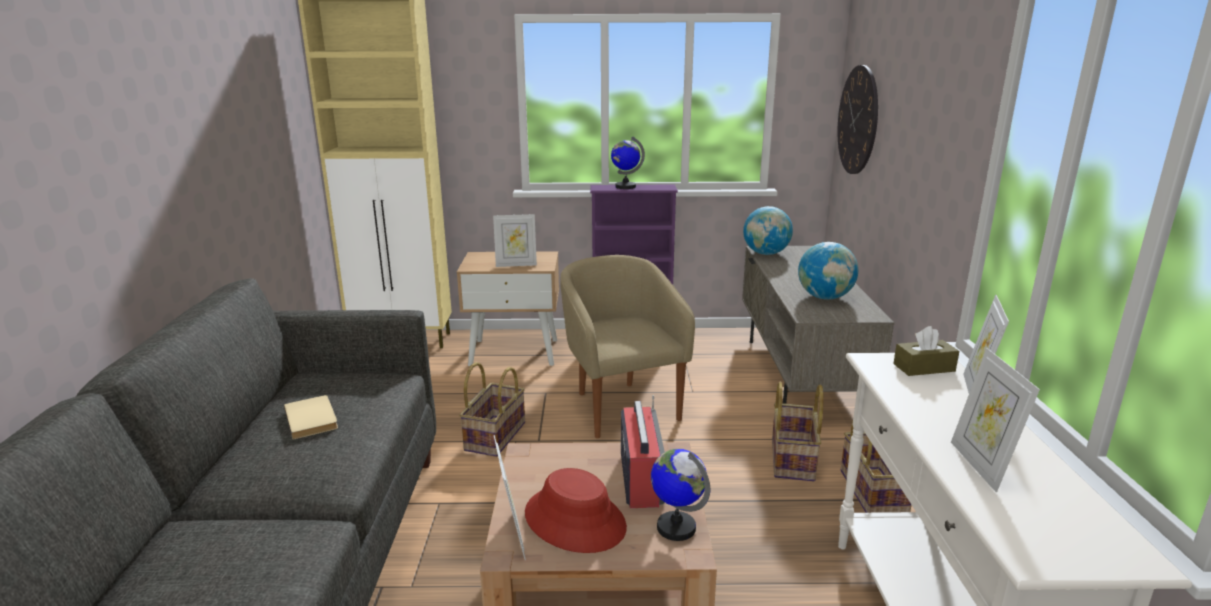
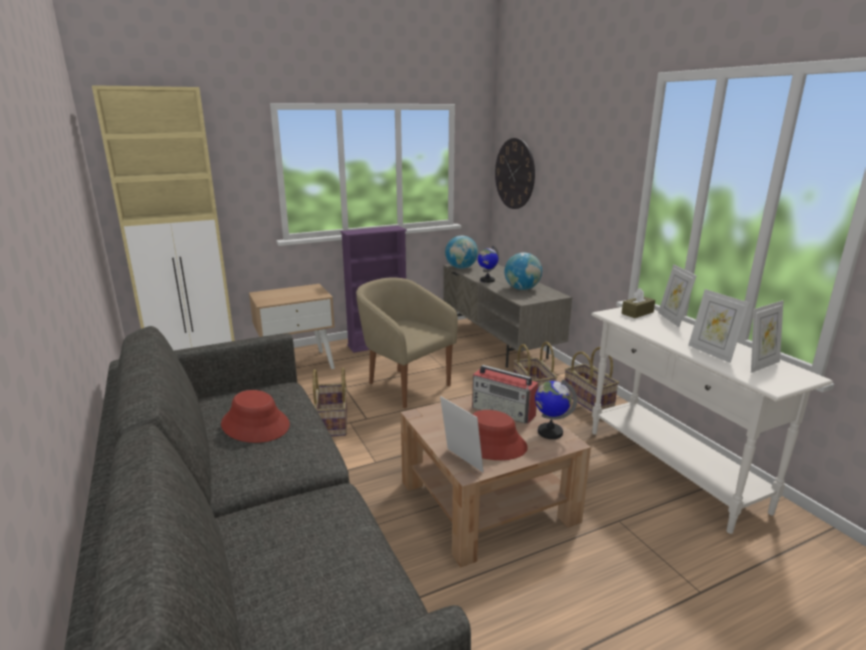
camera: 25 degrees left, 0 degrees up
(313, 419) = (256, 424): beige book -> red hat
(516, 264) = (298, 296): picture frame -> picture frame (760, 365)
(625, 186) = (368, 230): globe -> globe (487, 280)
(641, 477) = (504, 411): radio -> radio turned 150 degrees clockwise

